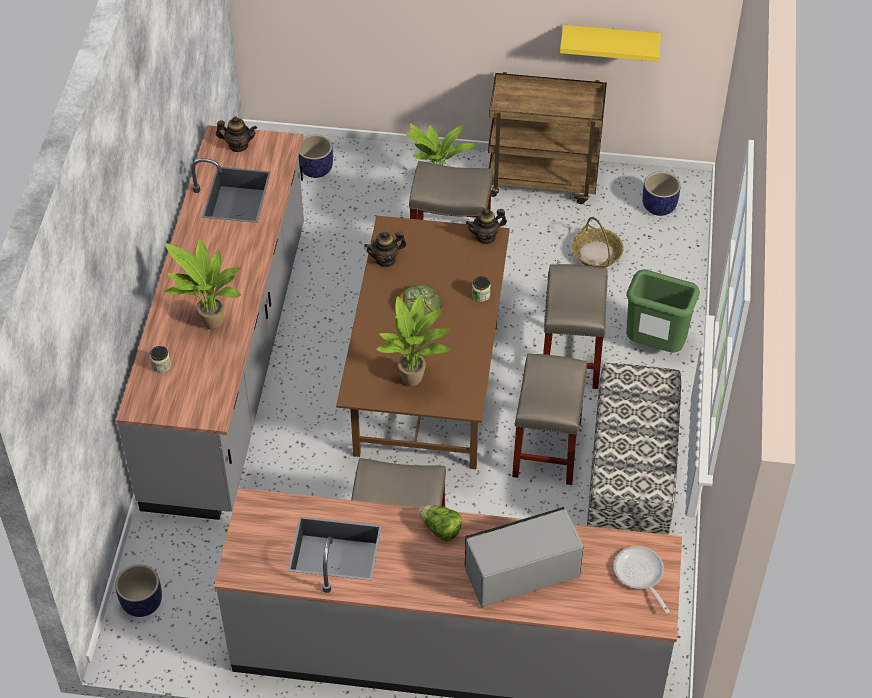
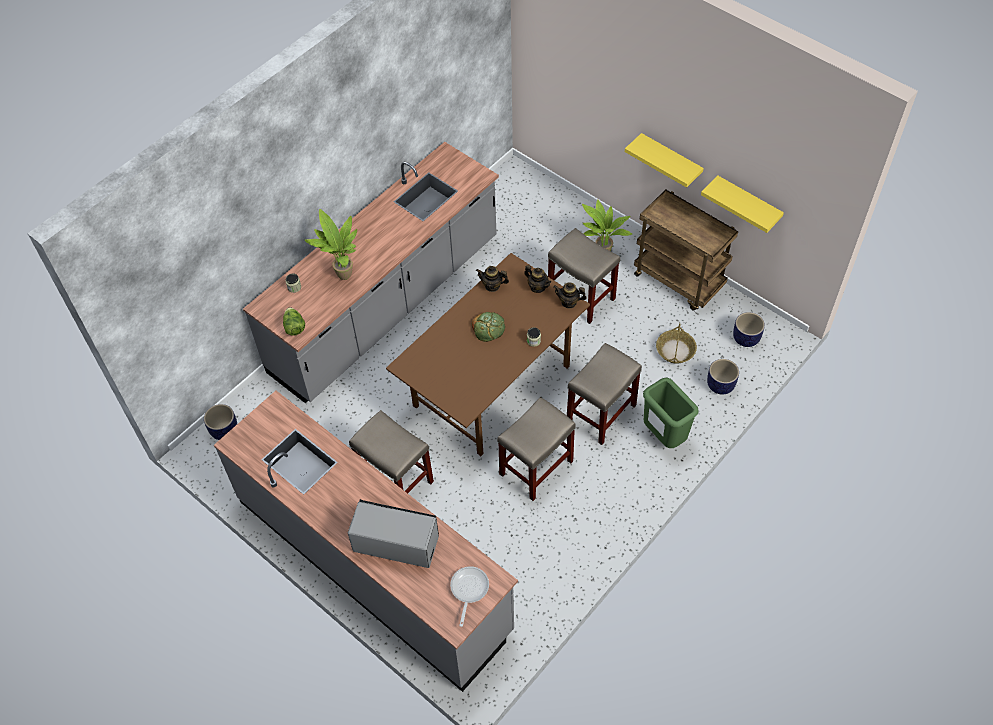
camera: 35 degrees right, 5 degrees up
(238, 145) = (452, 164): teapot -> teapot (537, 287)
(315, 169) = (535, 202): planter -> planter (720, 385)
(415, 380) = (446, 377): potted plant -> none
(441, 530) = (370, 486): lettuce -> lettuce (294, 327)
(493, 33) = (670, 160): none -> yellow shelf
(631, 477) = (575, 518): bench -> none

